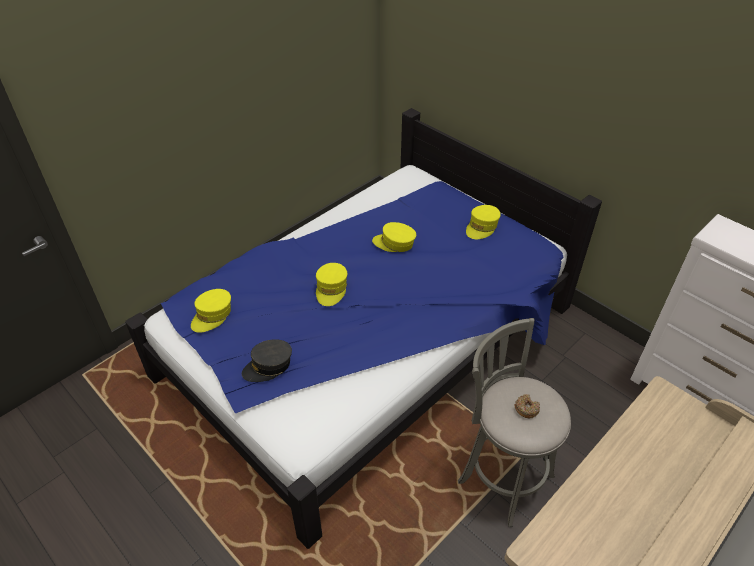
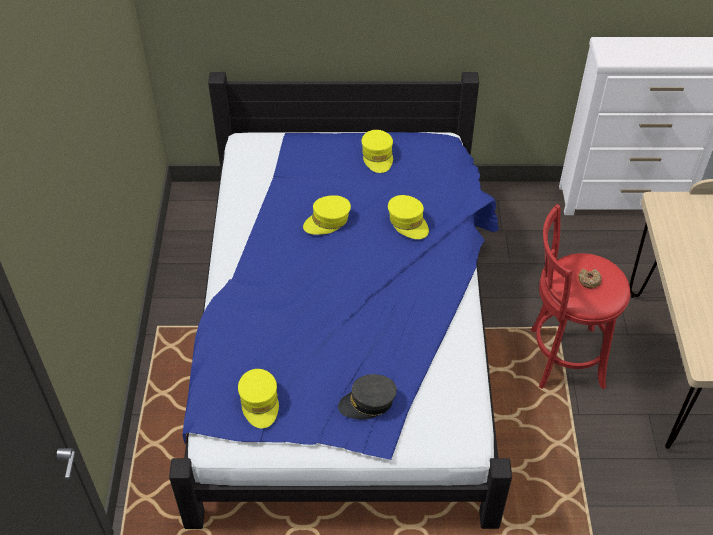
camera: 45 degrees left, 5 degrees up
(268, 366) = (368, 403): grey cap -> grey cap turned 60 degrees clockwise
(331, 289) = (329, 300): yellow cap -> yellow cap (408, 222)
(501, 475) = (561, 358): grey stool -> red stool

